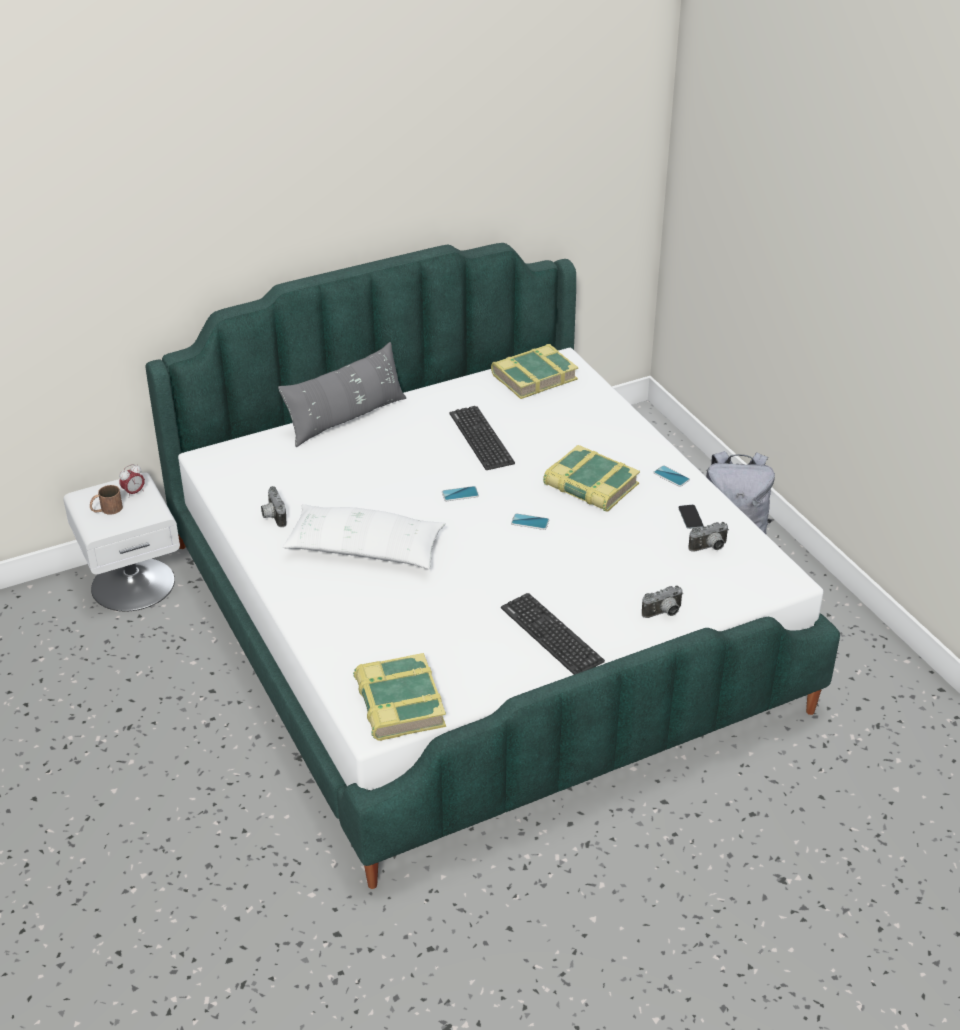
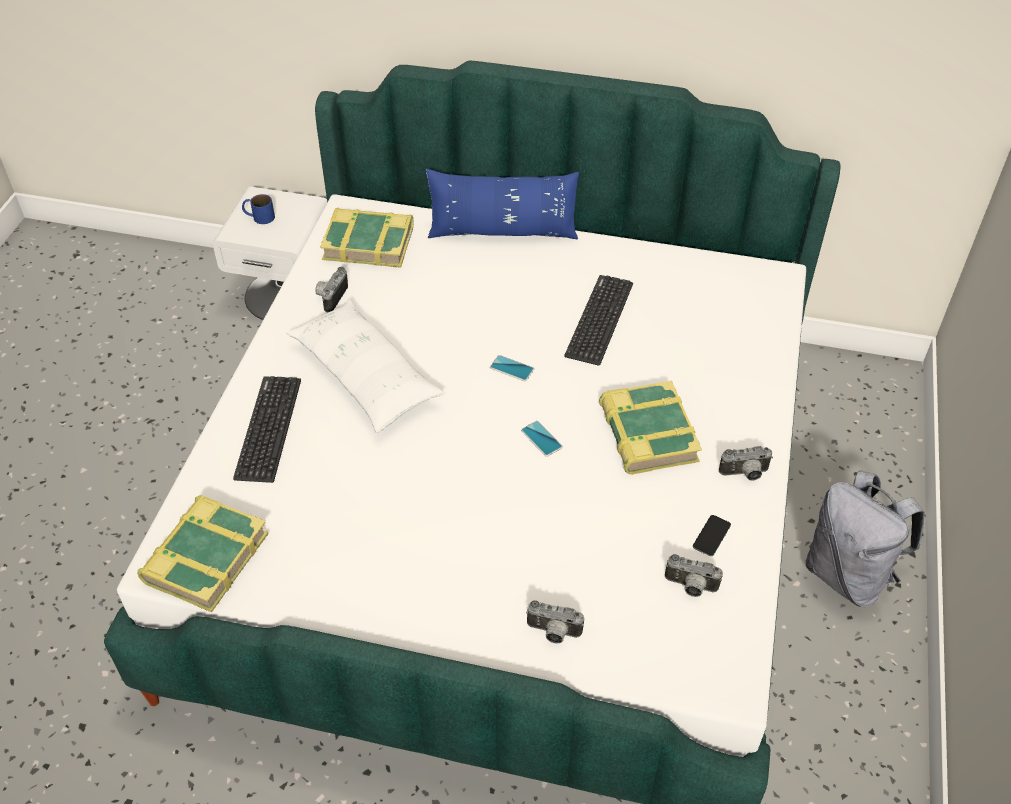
camera: 40 degrees right, 10 degrees up
(106, 509) = (259, 217): brown mug -> blue mug
(134, 493) = (294, 212): alarm clock -> none
(346, 418) = (502, 232): grey pillow -> blue pillow
(533, 377) = (727, 279): book -> book (369, 243)
(551, 635) = (418, 579): keyboard -> keyboard (268, 428)
(671, 476) = (745, 474): phone -> camera

